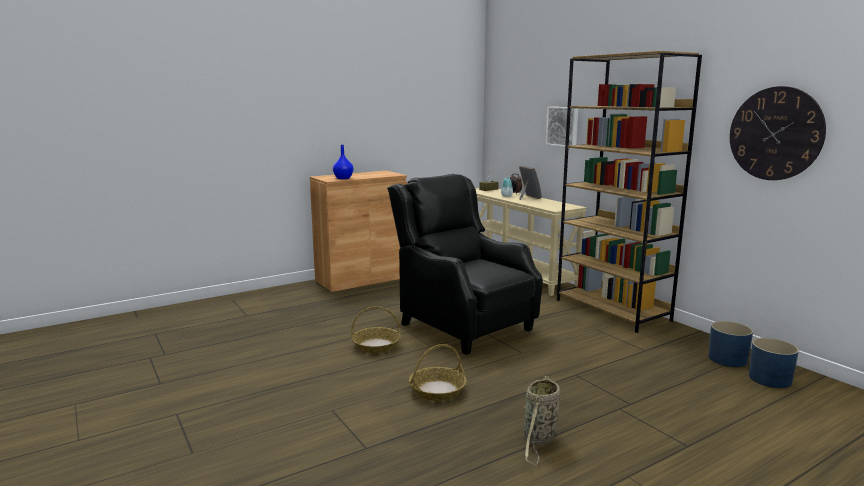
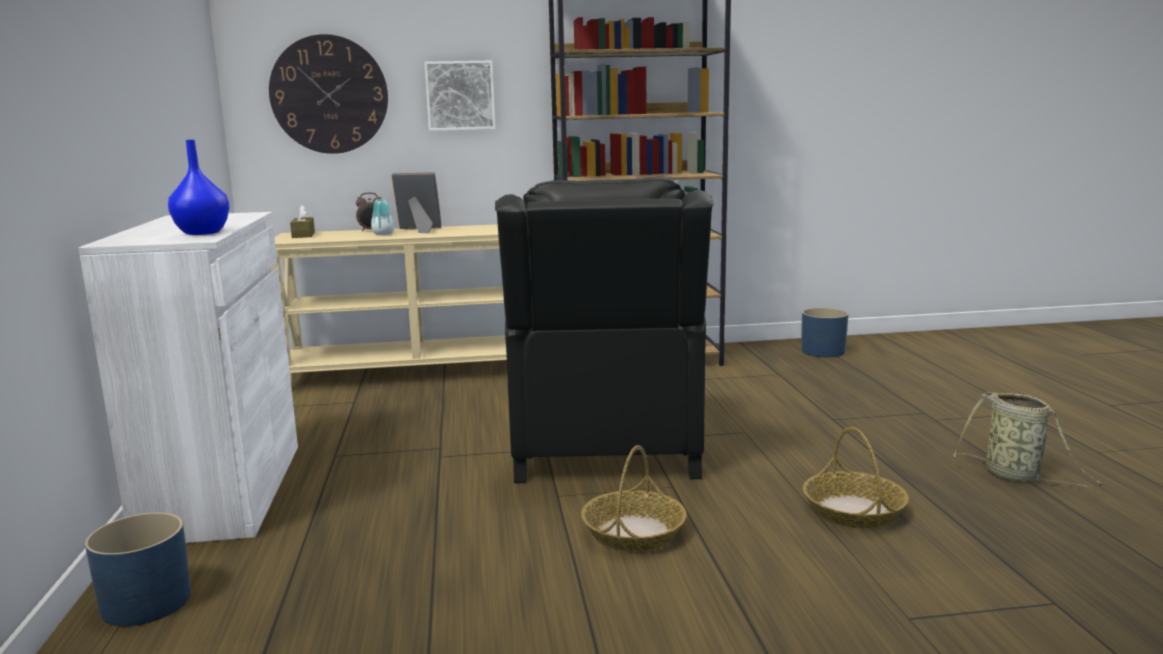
camera: 65 degrees left, 0 degrees up
(361, 279) = (224, 491): brown cabinet -> white cabinet
(463, 325) = (605, 447): black armchair -> black armchair turned 75 degrees counterclockwise
(769, 379) = (877, 350): blue planter -> blue planter (145, 602)
(775, 133) = (804, 80): wall clock -> wall clock (329, 94)

